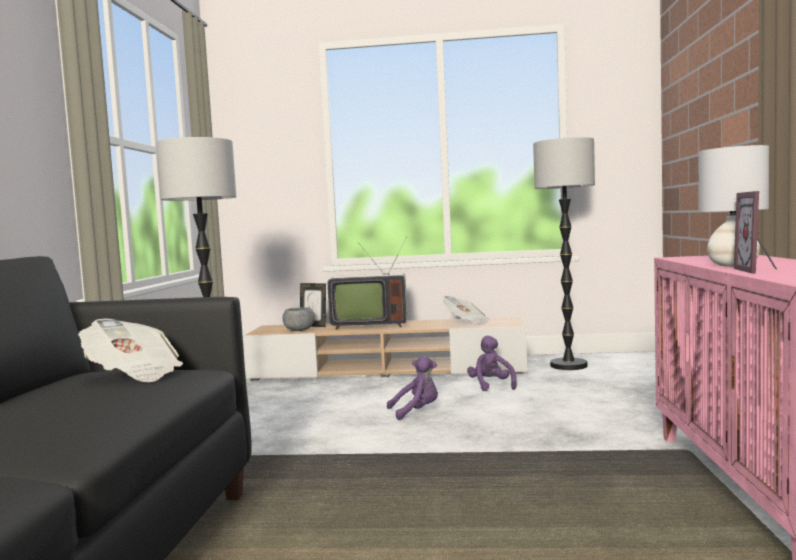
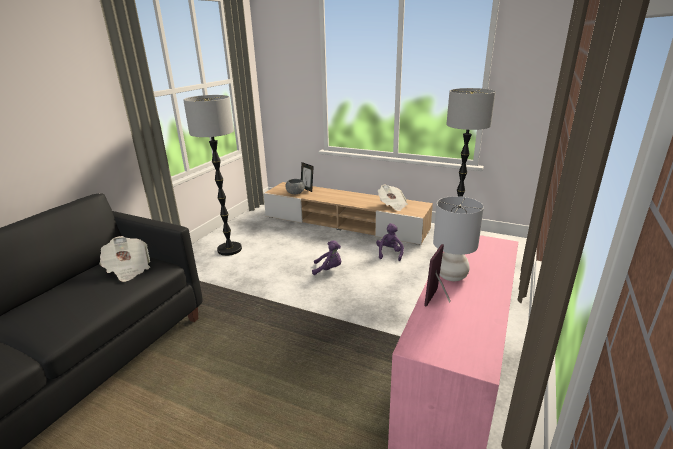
camera: 20 degrees right, 20 degrees up
(368, 325) = (336, 195): television -> none

